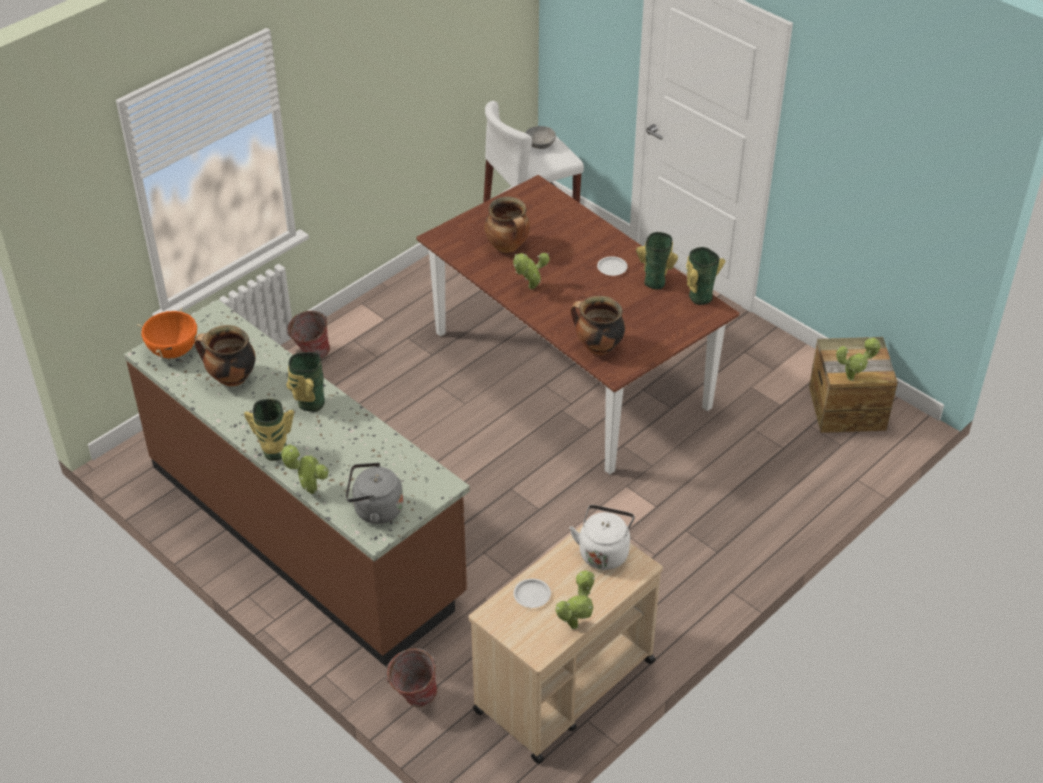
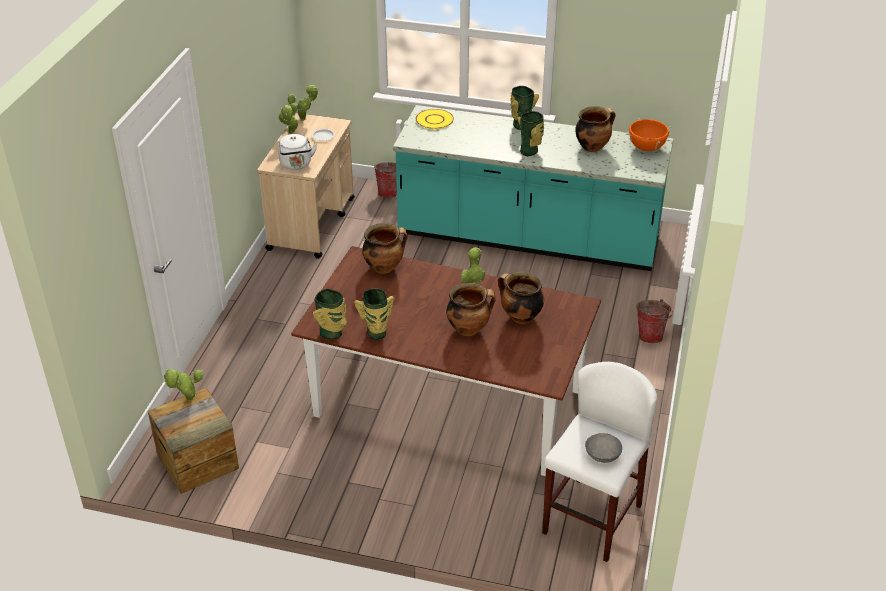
camera: 150 degrees right, 5 degrees down
(305, 530) = (528, 238): brown counter -> turquoise counter
(309, 490) = (480, 116): potted plant -> potted plant (305, 119)
(375, 510) = (435, 120): grey kettle -> yellow plate
(565, 253) = (469, 329): none -> cooking pot
(612, 268) = (420, 331): white plate -> none

